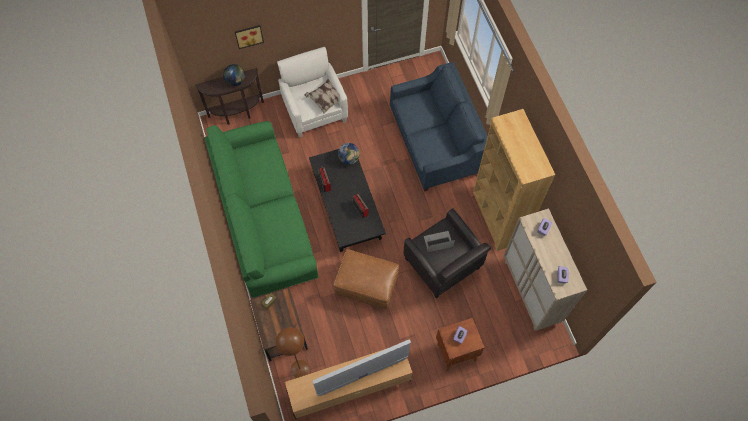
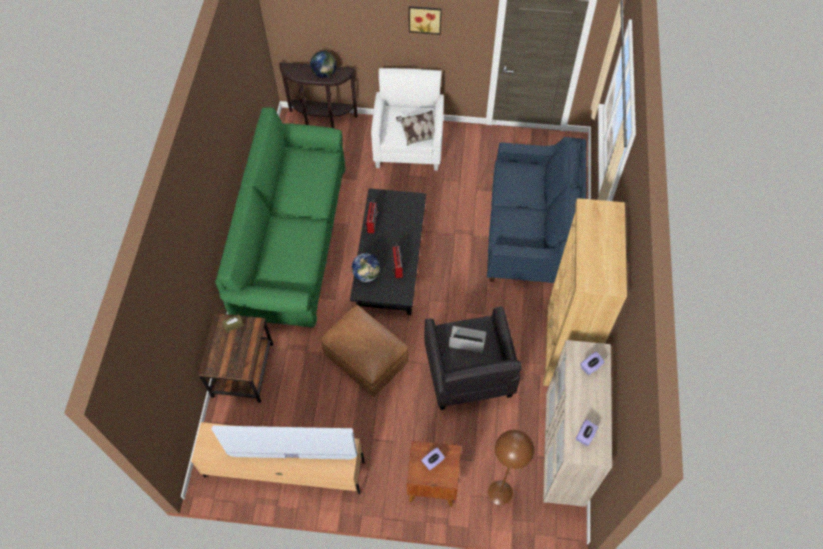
camera: 25 degrees right, 5 degrees down
(249, 35) = (350, 20): picture -> picture (425, 18)
(300, 368) = (240, 421): brown floor lamp -> brown floor lamp (500, 492)
(349, 158) = (413, 207): globe -> globe (366, 274)

